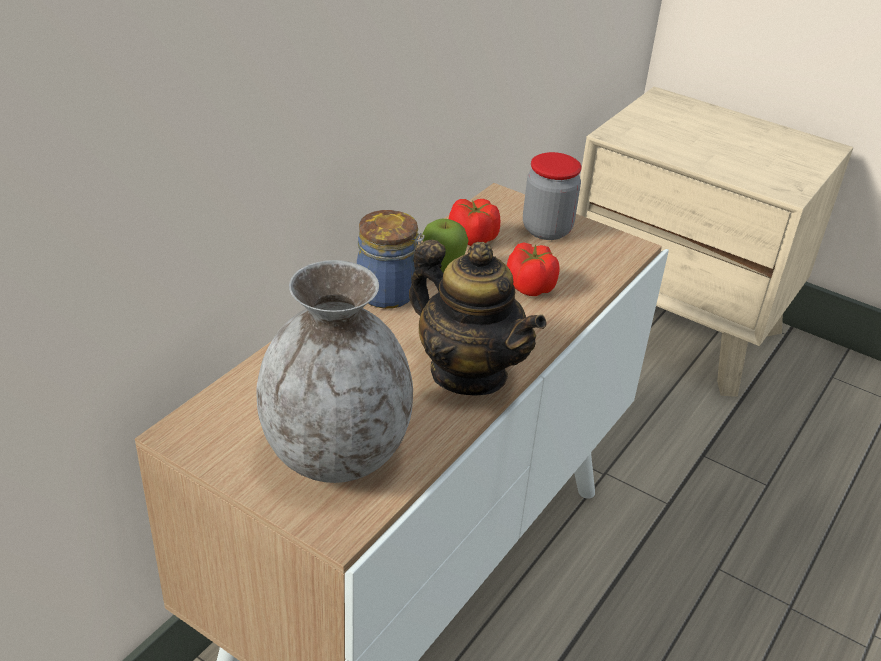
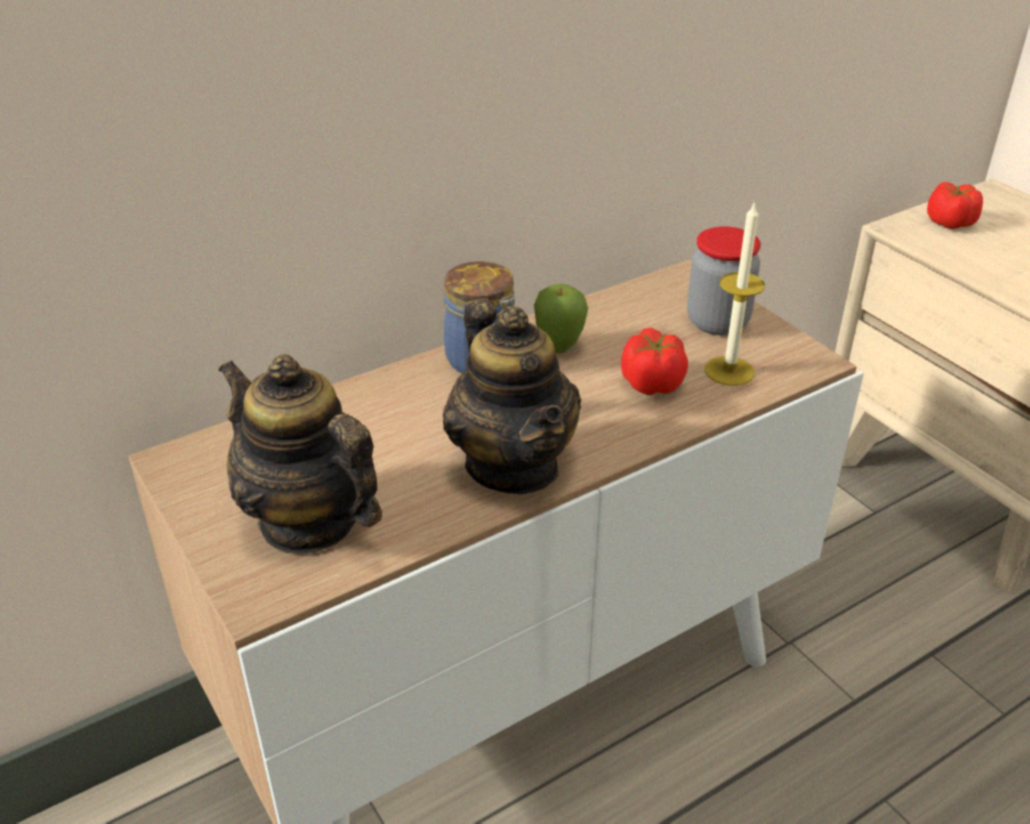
camera: 25 degrees right, 0 degrees up
(336, 455) = (308, 521): grey vase -> teapot
(472, 239) = (620, 318): tomato -> tomato (950, 223)
(578, 266) = (729, 371): none -> candle

